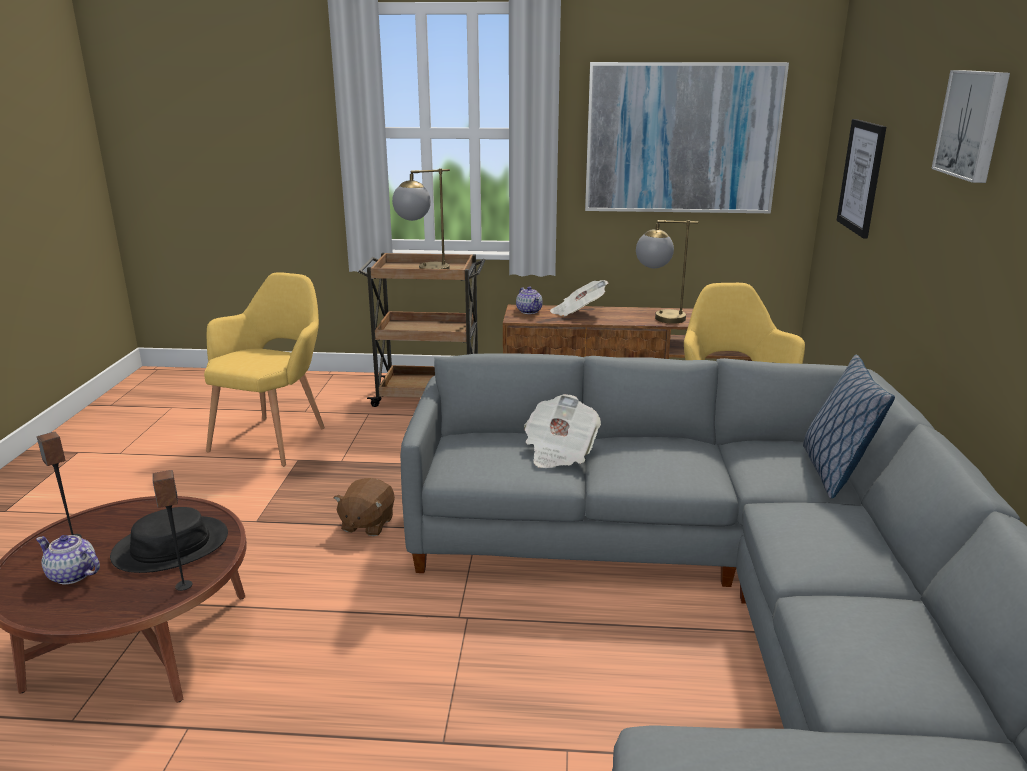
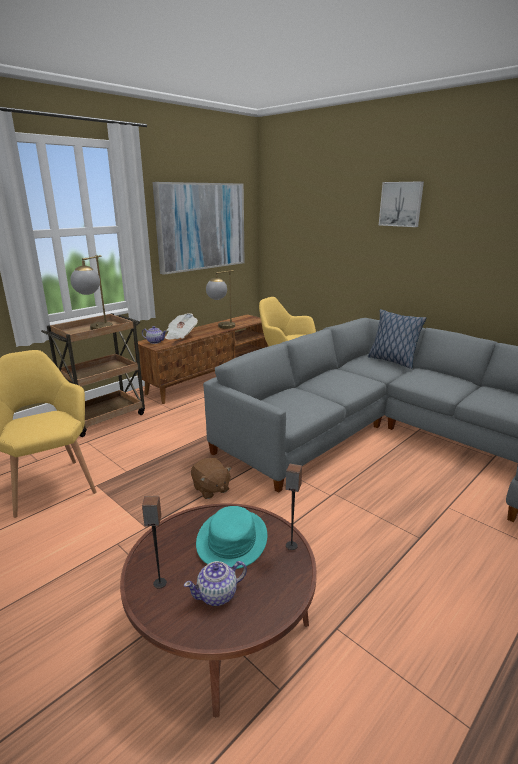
camera: 50 degrees left, 0 degrees up
(171, 546) = (231, 539): black hat -> turquoise hat
(559, 451) = (306, 393): newspaper -> none
(861, 177) = (303, 237): picture -> none

